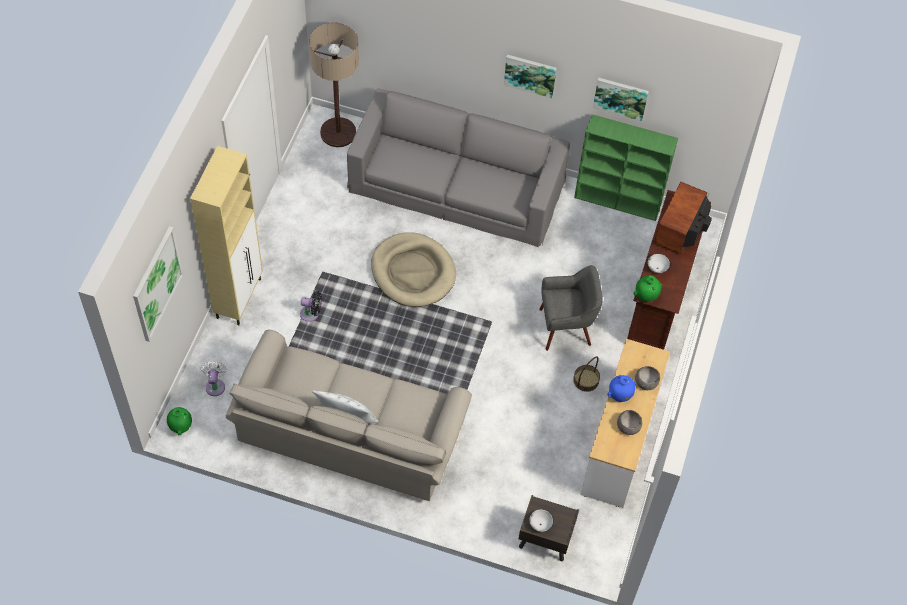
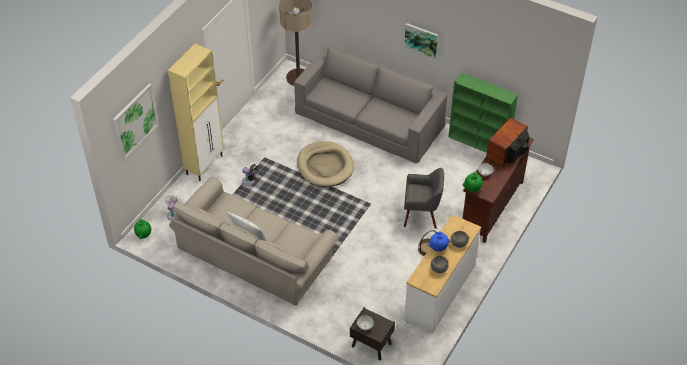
camera: 15 degrees right, 10 degrees down
(620, 98) = (479, 60): picture -> none

